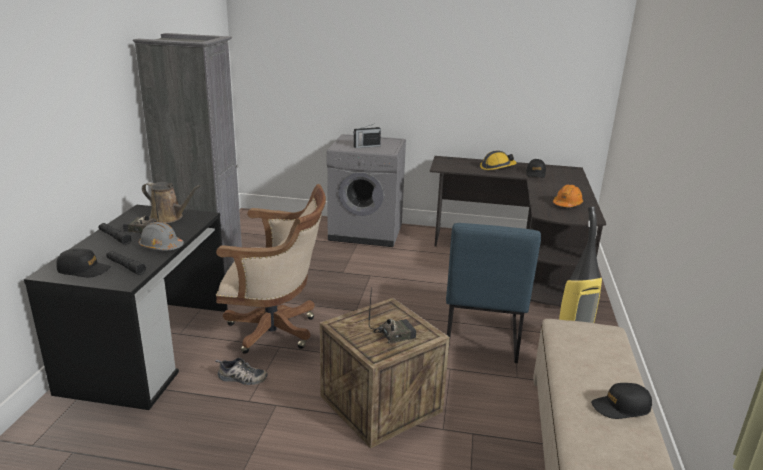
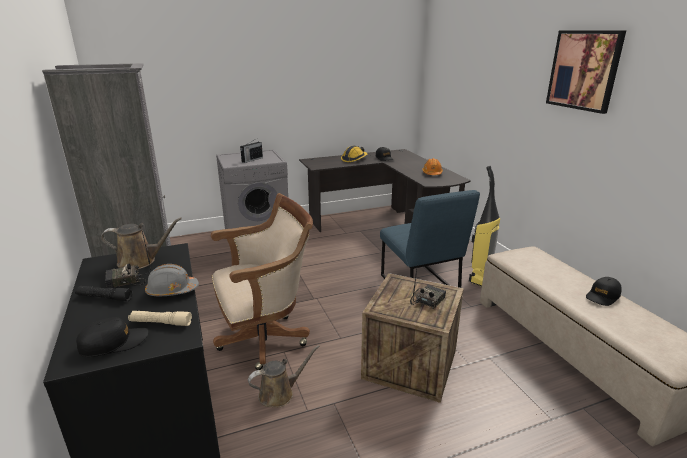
camera: 30 degrees left, 0 degrees up
(126, 267) = (161, 323): black flashlight -> beige flashlight
(241, 378) = (279, 393): shoe -> brown watering can
(711, 99) = (584, 70): none -> picture

